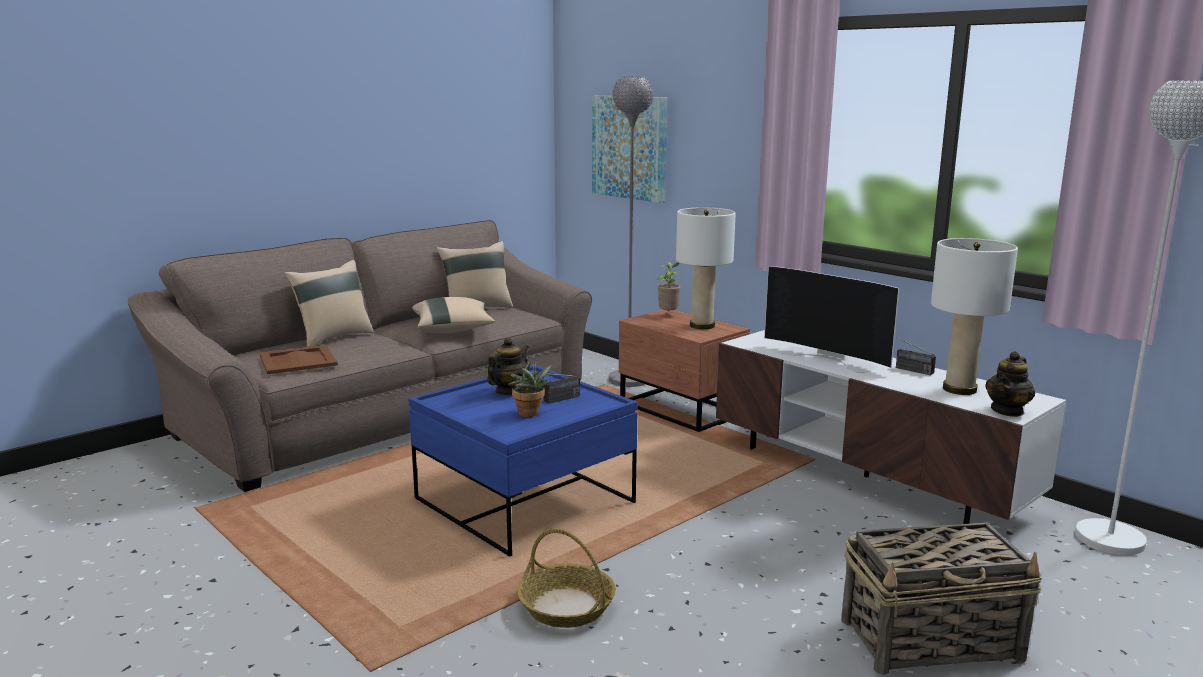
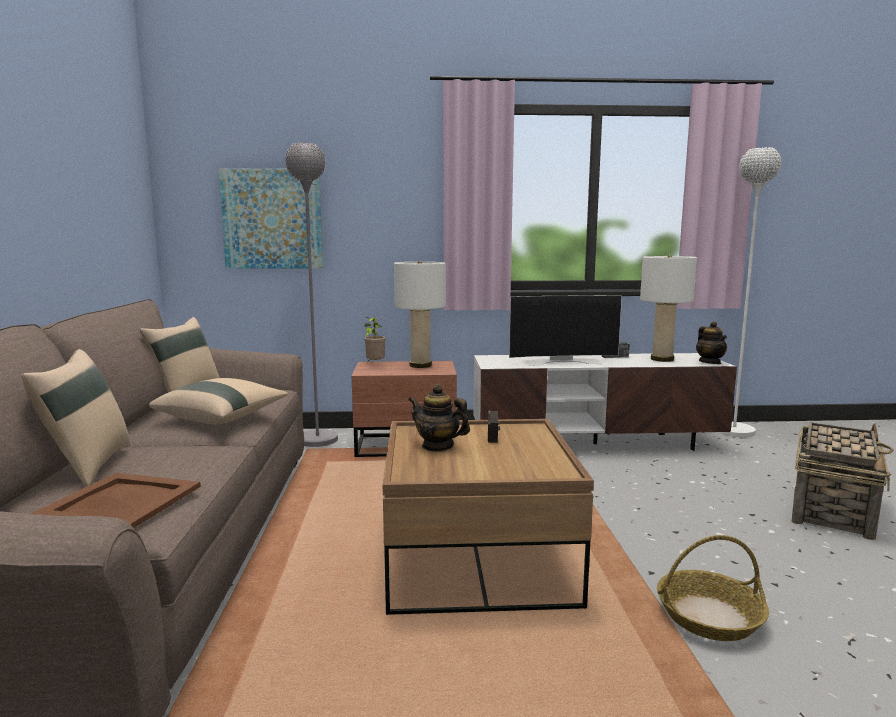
camera: 50 degrees left, 5 degrees down
(508, 391) = (438, 446): teapot -> teapot turned 45 degrees counterclockwise
(524, 501) = (476, 560): blue coffee table -> brown coffee table
(529, 414) = (515, 455): potted plant -> none

